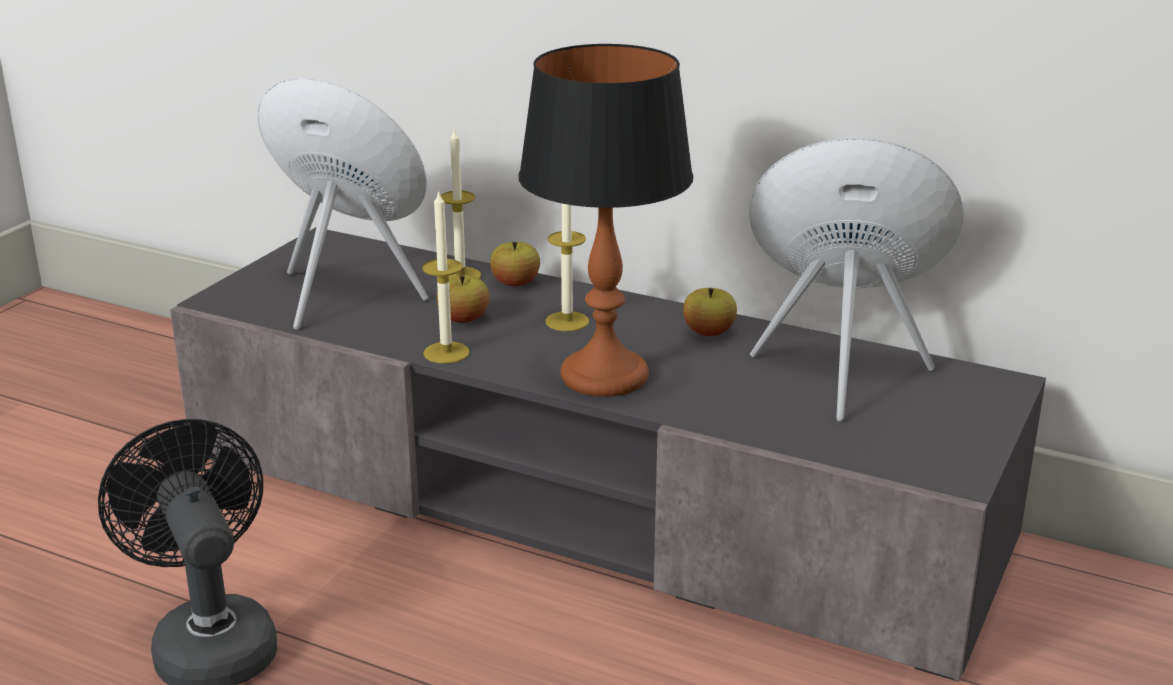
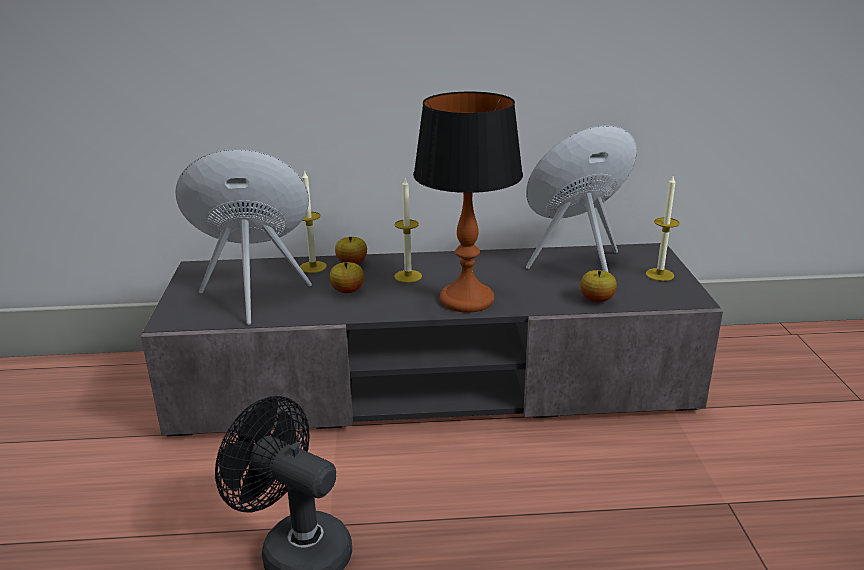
camera: 30 degrees left, 0 degrees up
(446, 352) = (362, 312): candle -> candle (659, 274)
(709, 333) = (490, 262): apple -> apple (597, 300)

